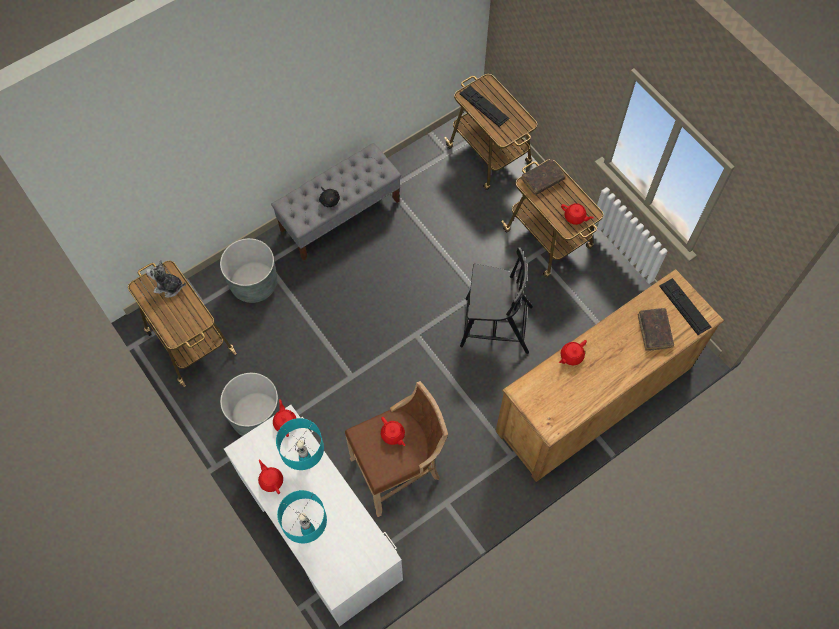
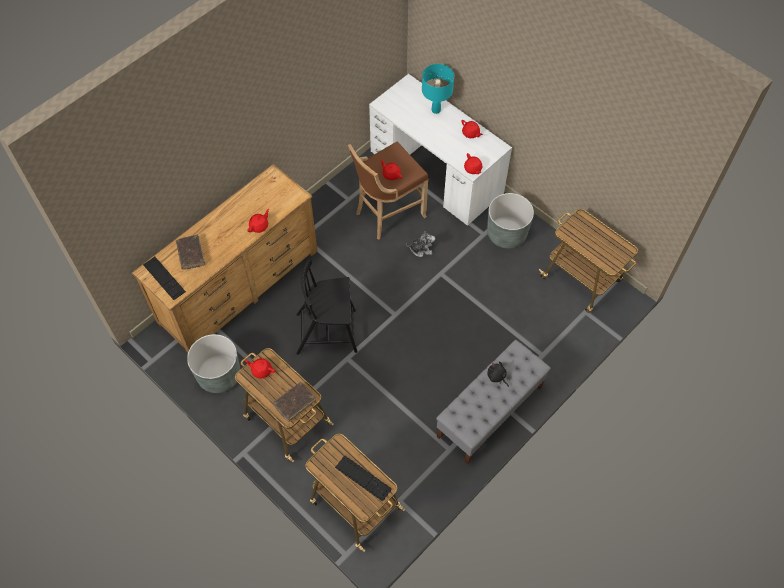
camera: 170 degrees right, 5 degrees down
(169, 287) = (603, 254): plush toy -> plush toy (421, 249)
(254, 283) = (546, 335): grey planter -> grey planter (219, 375)
(305, 461) = (450, 148): turquoise table lamp -> none

